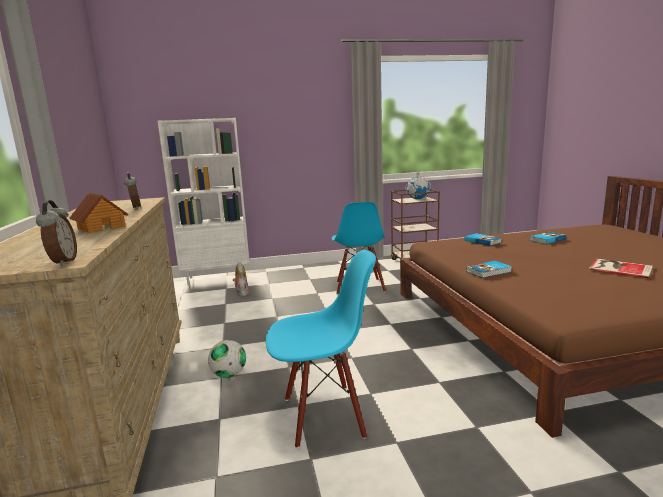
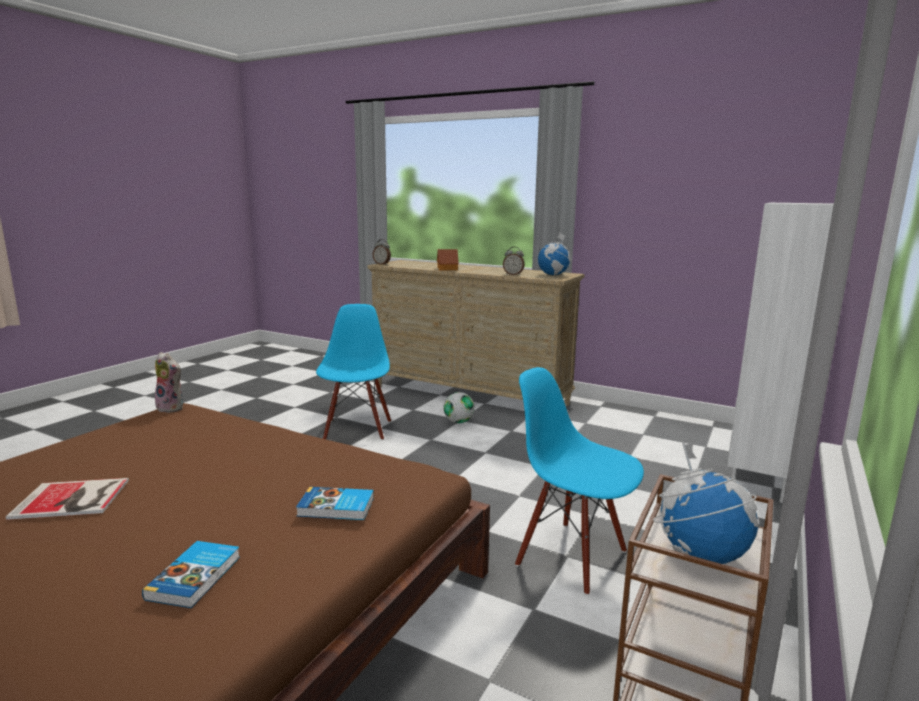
camera: 130 degrees right, 0 degrees up
(117, 203) = (553, 275): none -> globe
(241, 293) = (660, 473): plush toy -> plush toy (172, 408)
(324, 415) = (357, 429): blue chair -> blue chair turned 150 degrees clockwise
(489, 271) = (273, 439): book -> none

